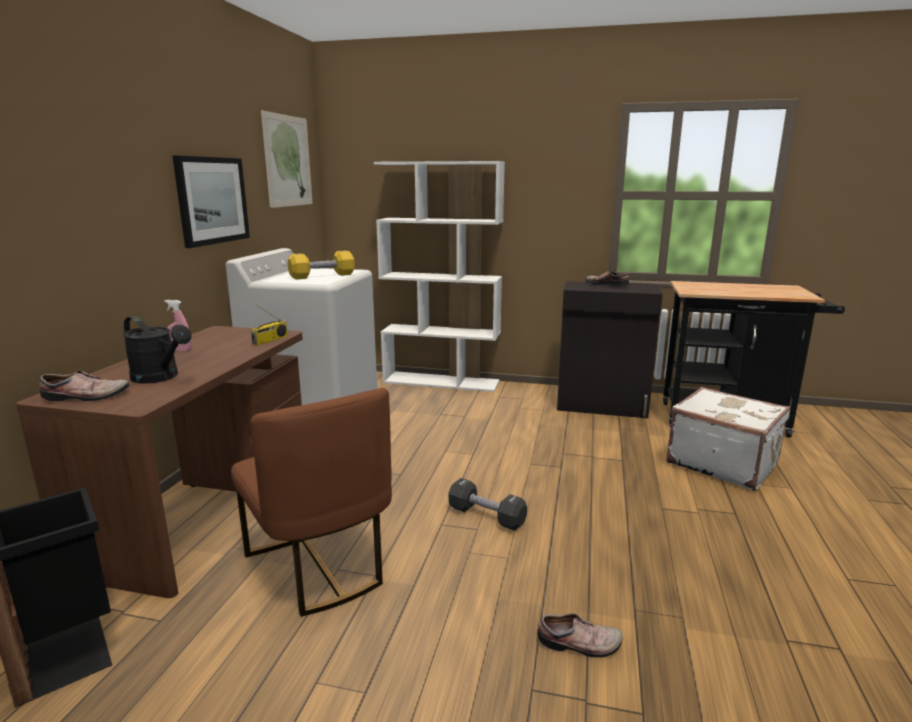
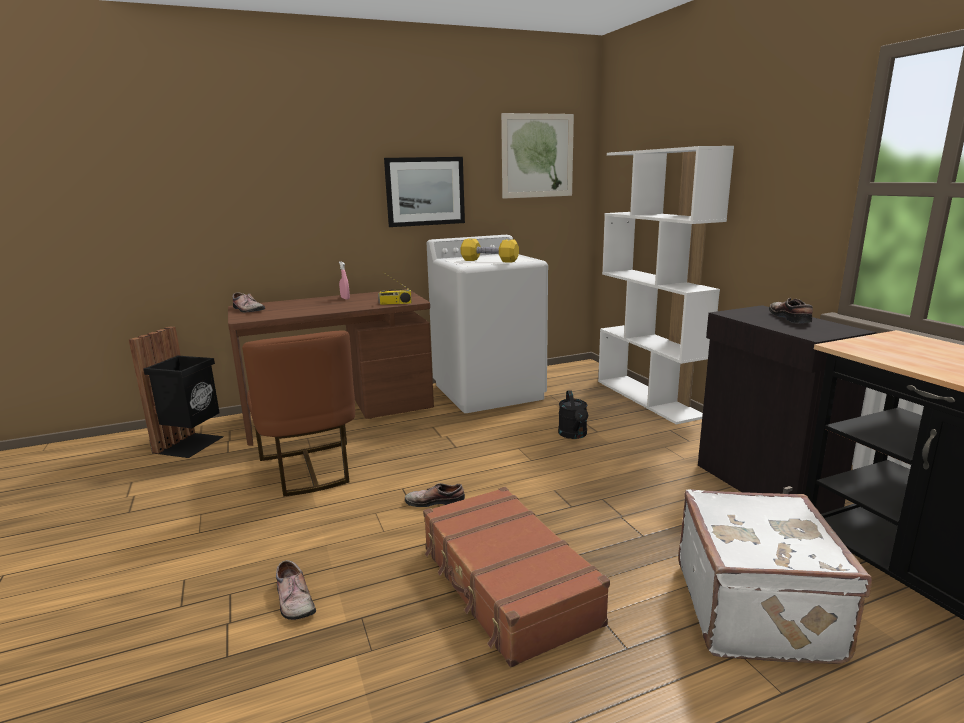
camera: 55 degrees right, 0 degrees up
(160, 378) = (291, 309): black watering can -> black watering can (574, 435)
(320, 566) = (309, 469): brown chair -> brown chair turned 45 degrees counterclockwise
(486, 516) = (435, 501): black dumbbell -> shoe
(640, 528) = (506, 585): none -> brown suitcase

